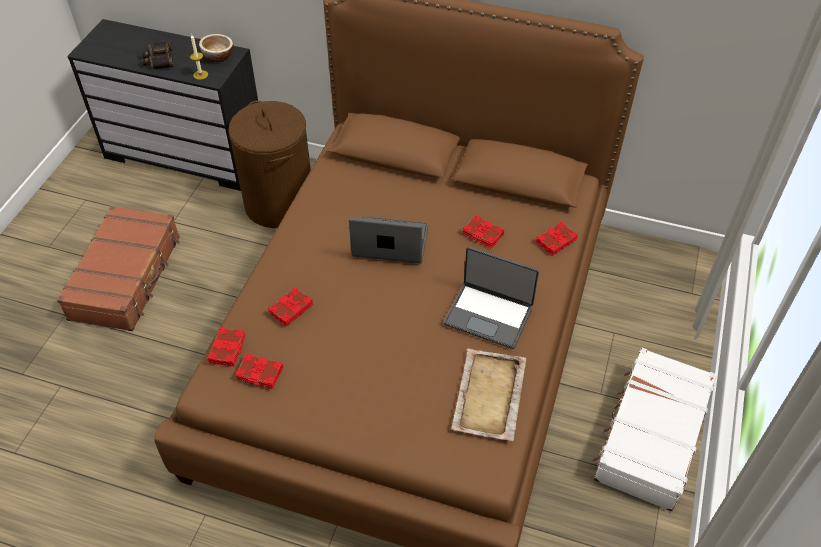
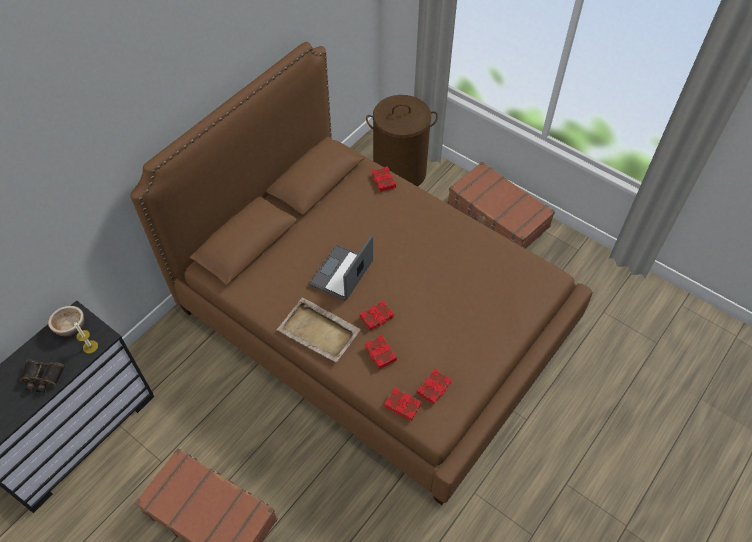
camera: 70 degrees left, 5 degrees up
(280, 204) = (188, 369): brown laundry basket -> brown laundry basket (399, 172)
(482, 234) = (359, 218): red book -> red book (377, 317)
(488, 396) = (497, 260): beige tray -> beige tray (319, 331)
(489, 315) = (432, 238): laptop -> none
(650, 436) = (497, 215): white suitcase -> brown suitcase

